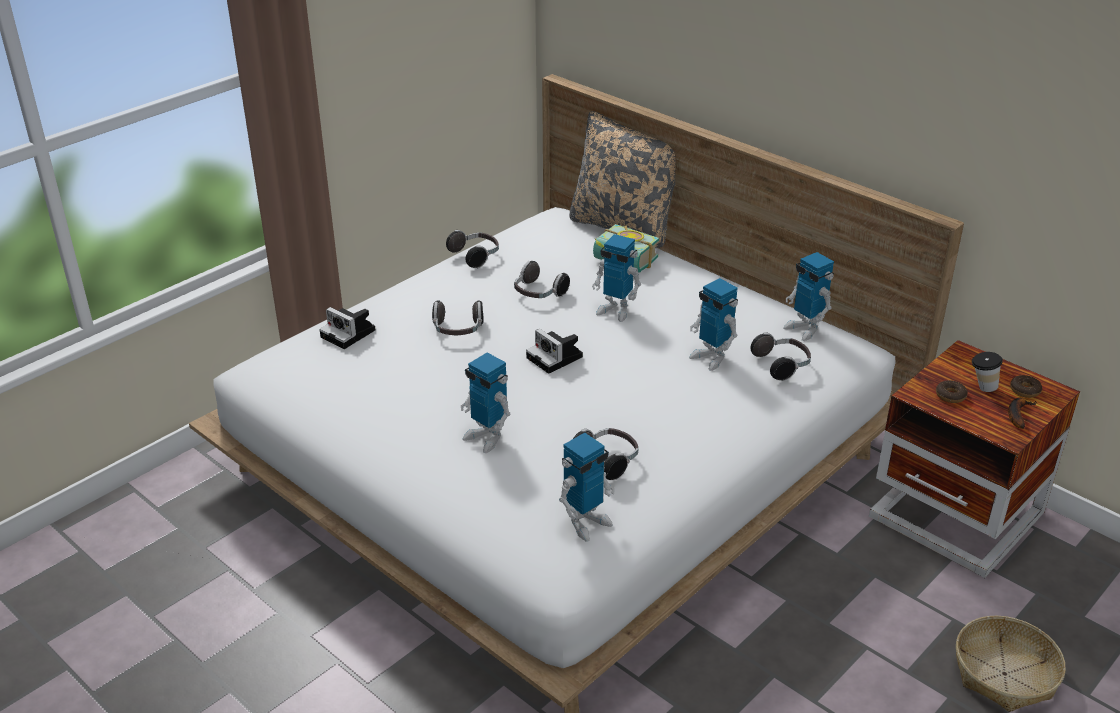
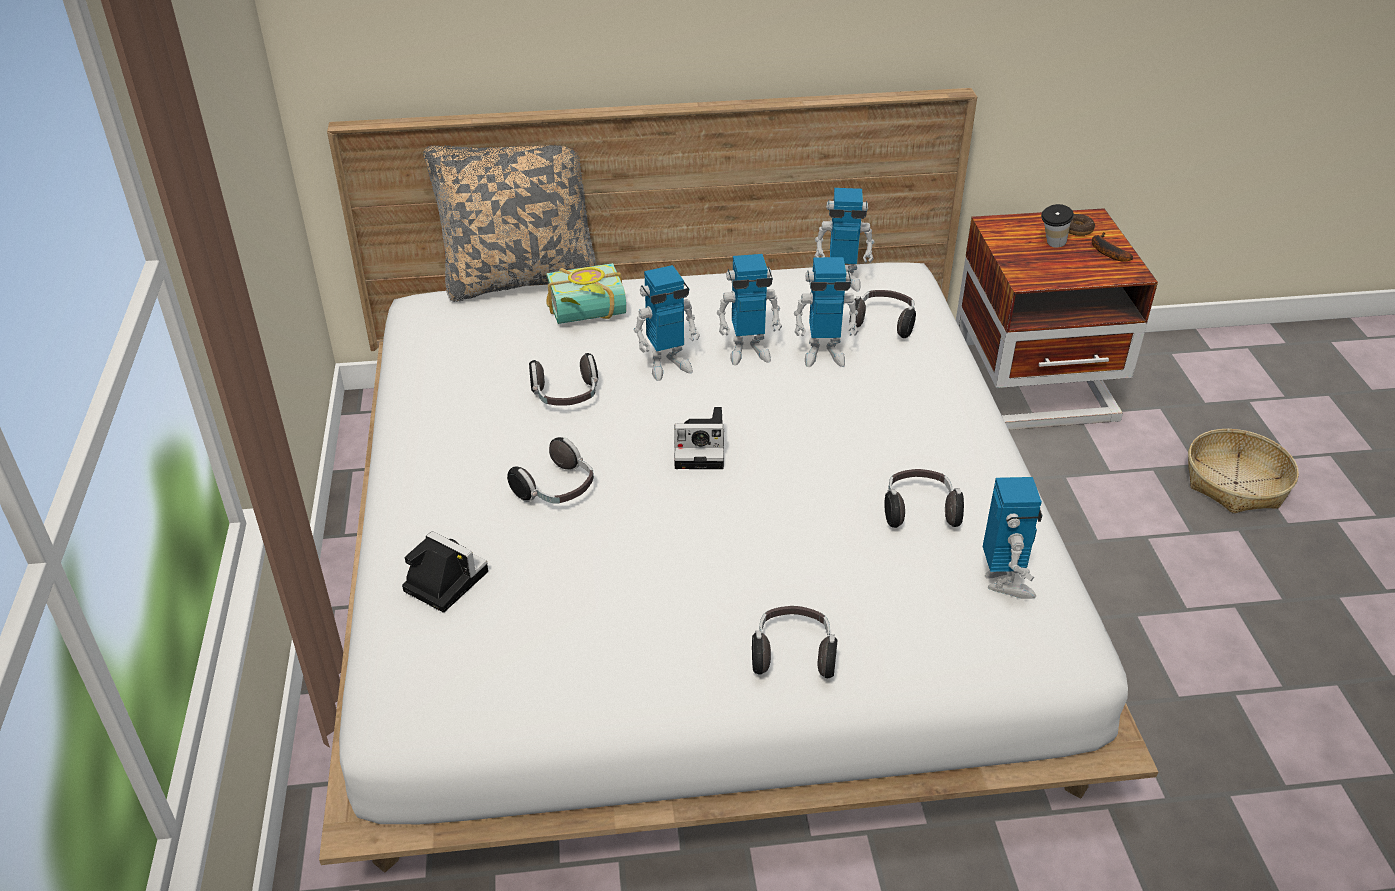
camera: 50 degrees left, 5 degrees up
(350, 334) = (442, 580): camera -> camera turned 135 degrees counterclockwise
(475, 256) = (424, 400): headphones -> headphones (793, 654)
(486, 437) = (786, 575): toy robot -> toy robot (748, 351)
(950, 395) = (1047, 265): donut -> none

